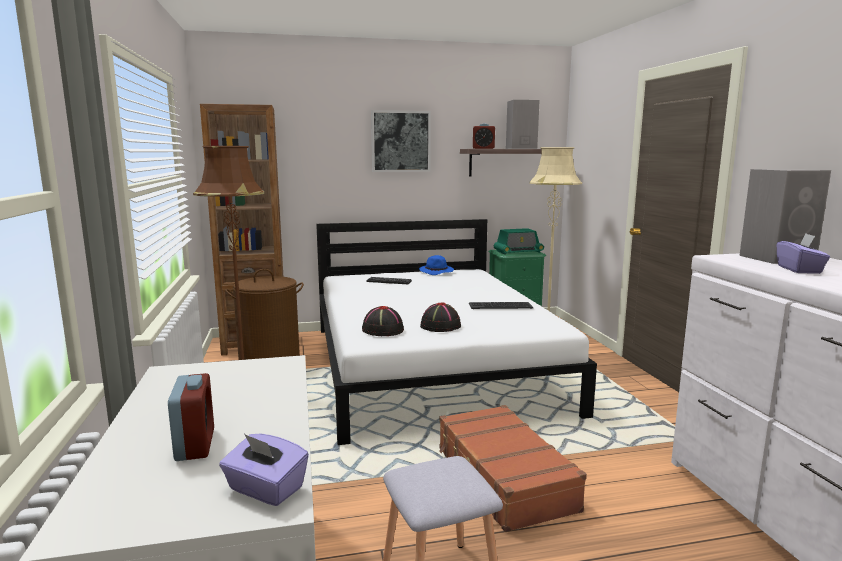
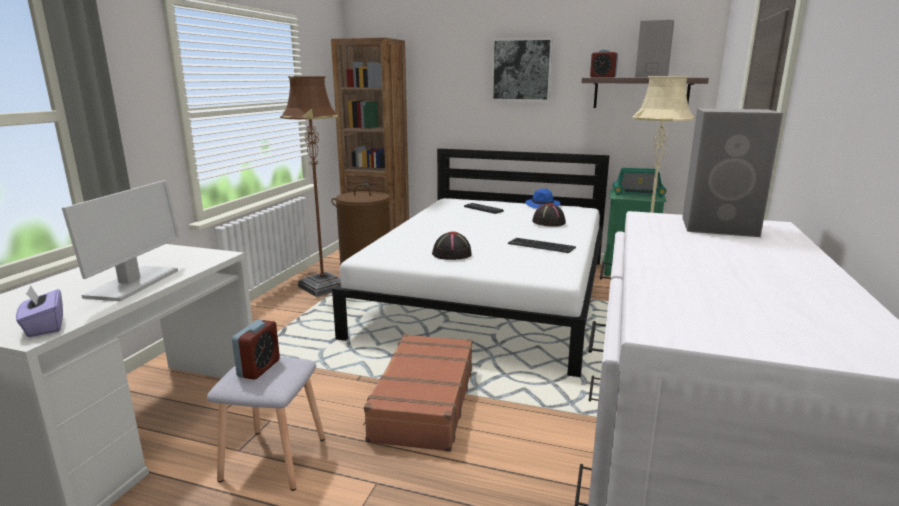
camera: 30 degrees right, 5 degrees up
(195, 445) = (71, 293): alarm clock -> alarm clock (259, 368)
(255, 415) = (133, 284): none -> monitor
(382, 330) = (398, 249): black hat -> black hat (548, 222)
(799, 270) = (689, 242): purple tissue box -> none

